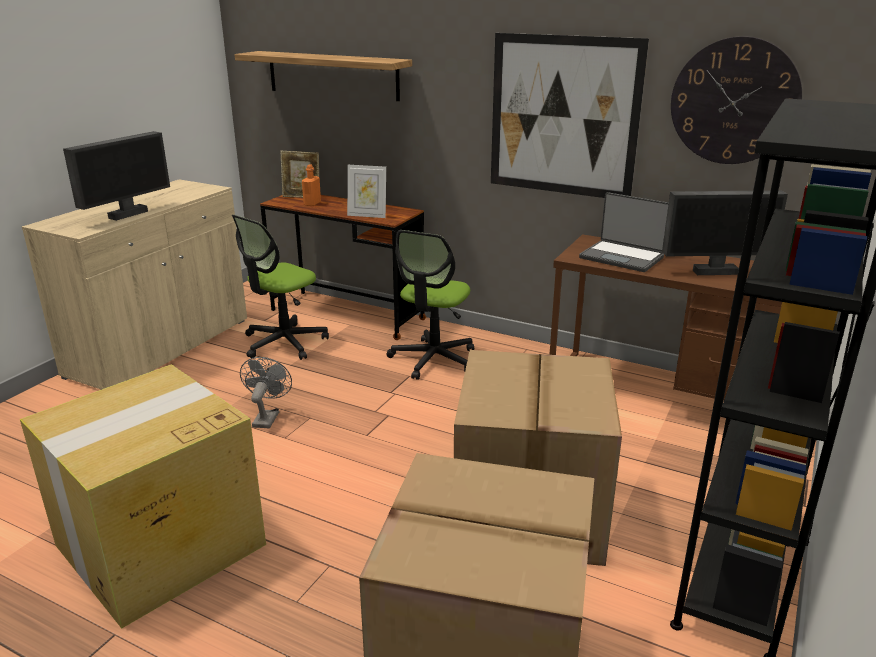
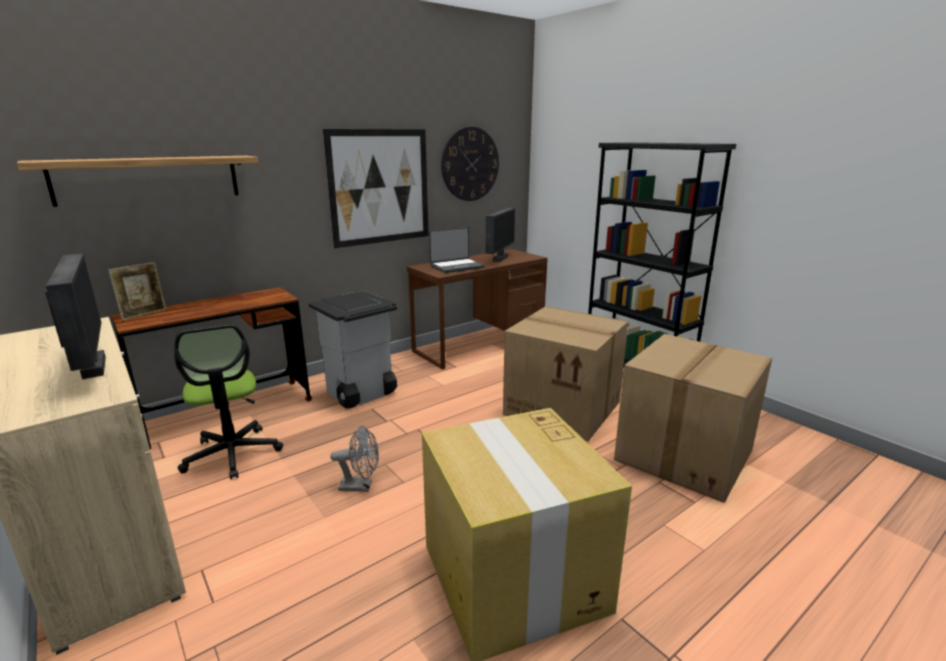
camera: 65 degrees left, 5 degrees down
(267, 417) = (361, 486): grey fan -> grey fan turned 150 degrees clockwise
(312, 204) = (175, 313): orange bottle -> none
(367, 215) = (255, 302): picture frame -> none
(433, 359) = (360, 394): office chair -> grey trash can

